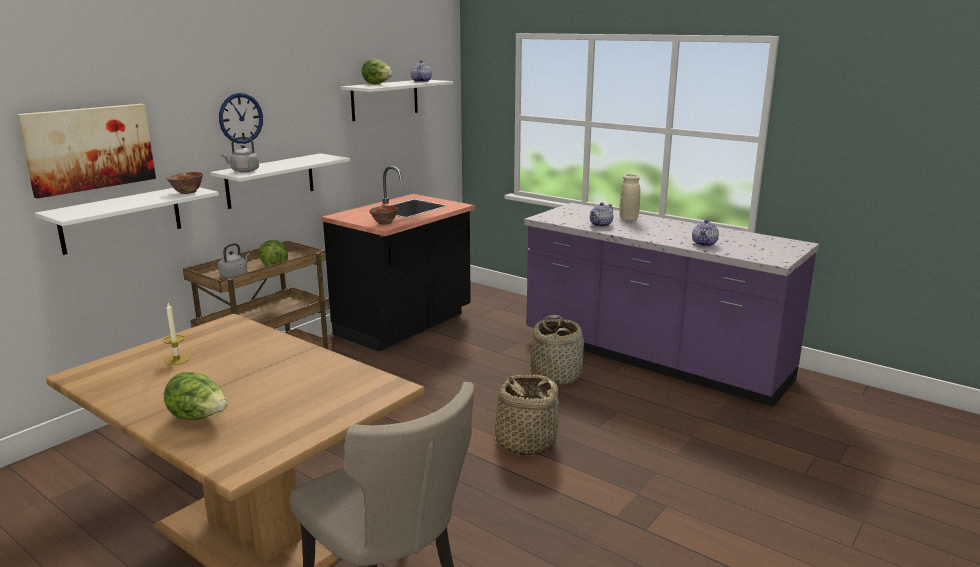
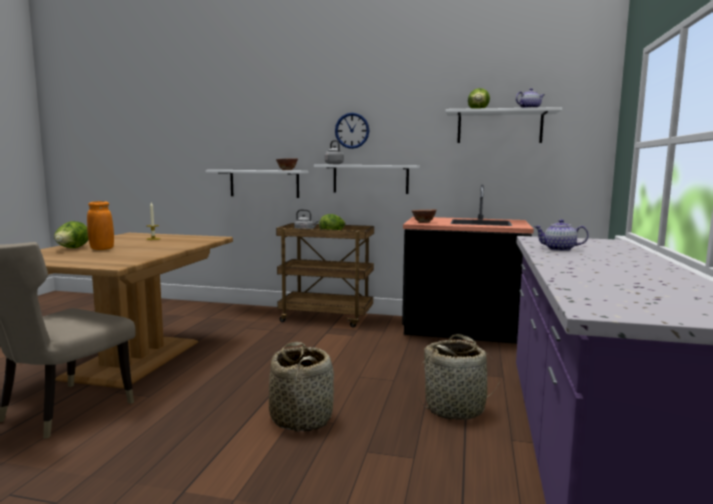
camera: 65 degrees right, 10 degrees down
(89, 148) = (253, 138): picture -> none
(238, 396) = (102, 249): none -> orange vase
(628, 219) = (614, 254): beige vase -> none
(704, 244) = (587, 279): teapot -> none

